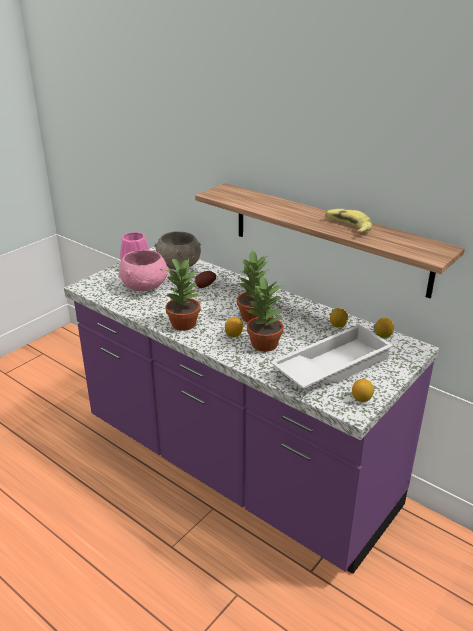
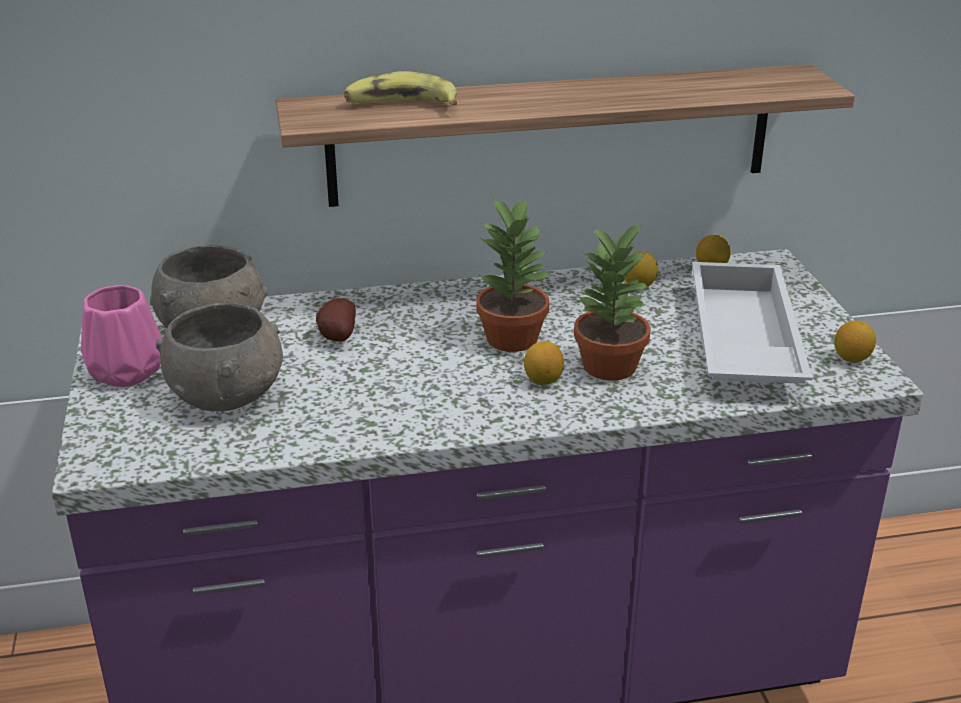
camera: 50 degrees left, 0 degrees up
(145, 286) = (227, 393): pink bowl -> grey bowl
(184, 323) = (433, 411): potted plant -> none
(347, 226) = (633, 90): banana -> banana (401, 106)

